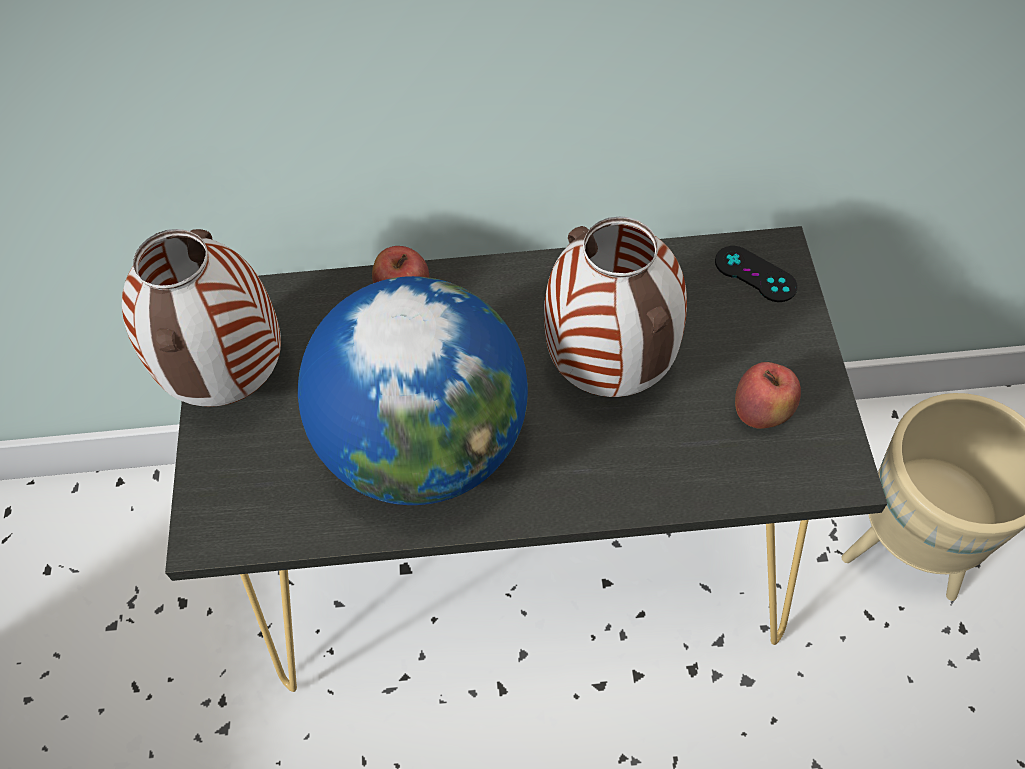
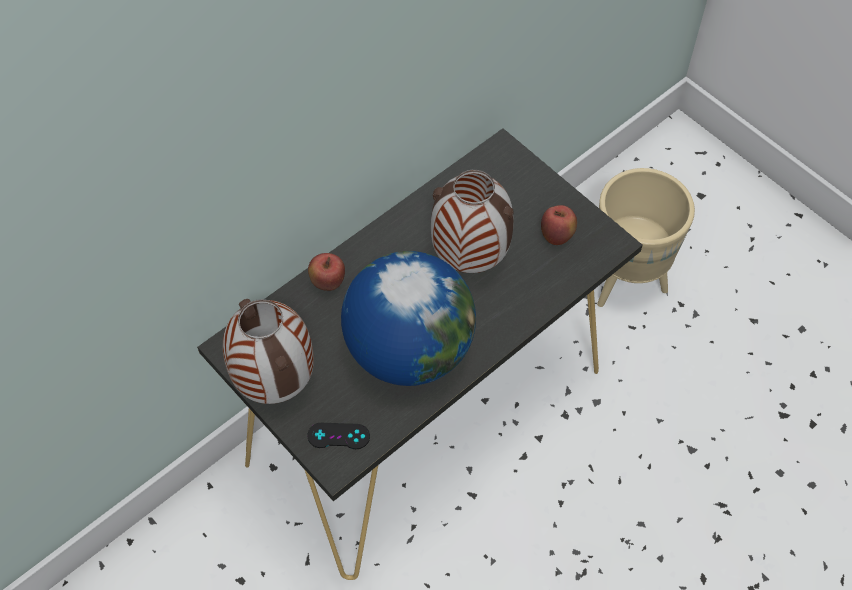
camera: 40 degrees left, 0 degrees up
(755, 274) = (500, 167): black game controller -> black game controller (338, 436)

